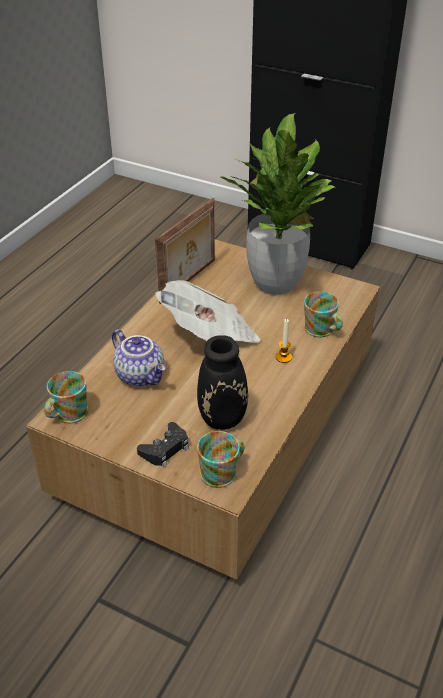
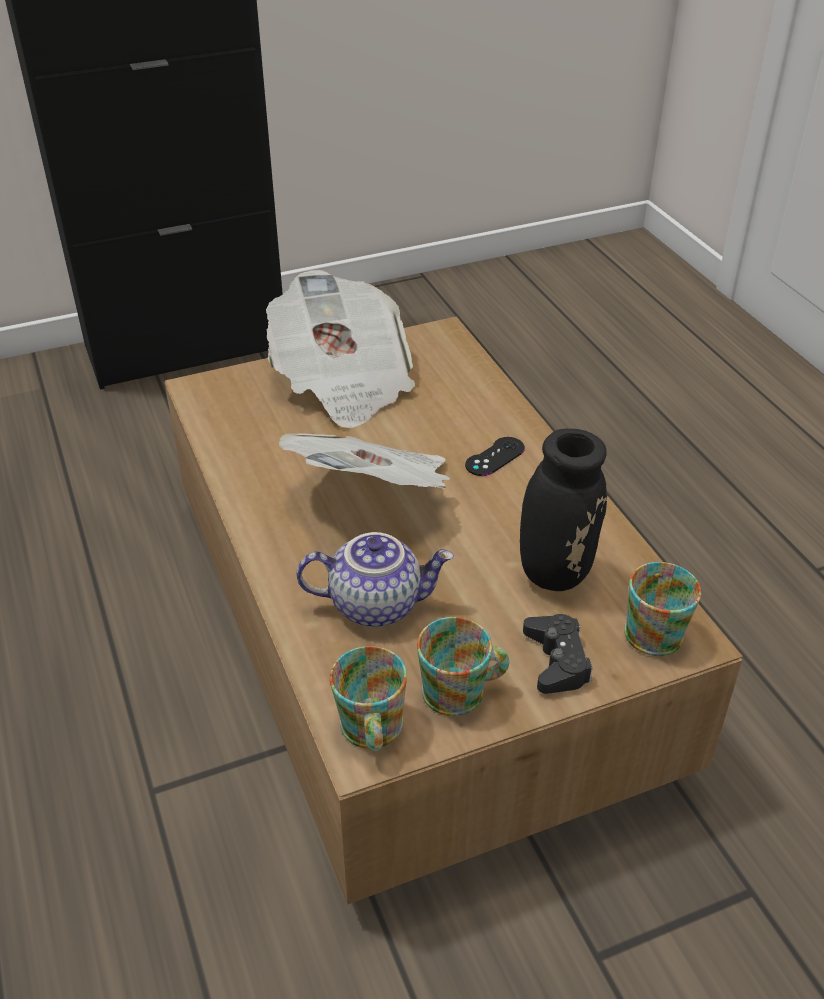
camera: 50 degrees left, 0 degrees up
(189, 281) = (233, 449): picture frame -> none
(275, 283) = (342, 382): potted plant -> newspaper
(283, 357) = (495, 457): candle -> black game controller
(322, 330) = (482, 400): mug -> mug (462, 692)

